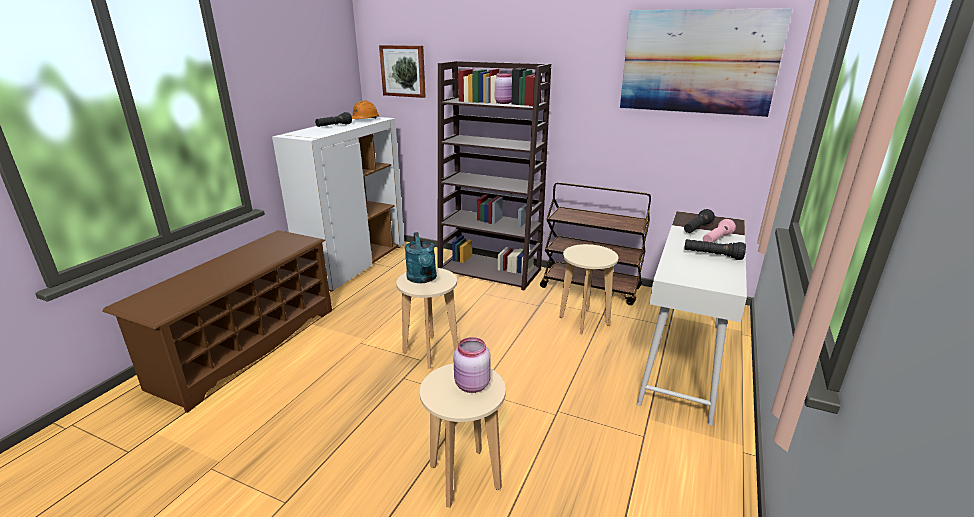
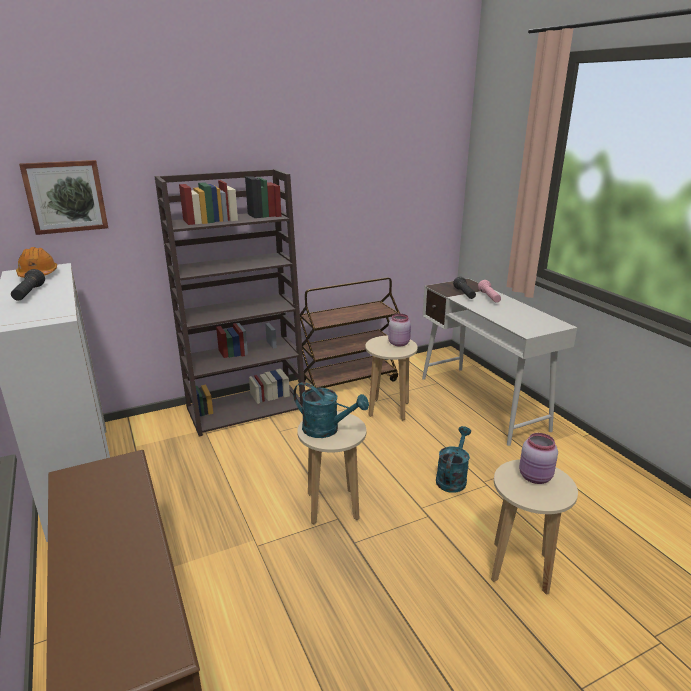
camera: 50 degrees left, 0 degrees up
(504, 103) = (242, 217): pink jar -> pink jar (399, 343)
(538, 391) = (452, 478): none -> turquoise watering can
(698, 62) = (399, 156): picture -> none
(712, 256) = (511, 309): black flashlight -> none

